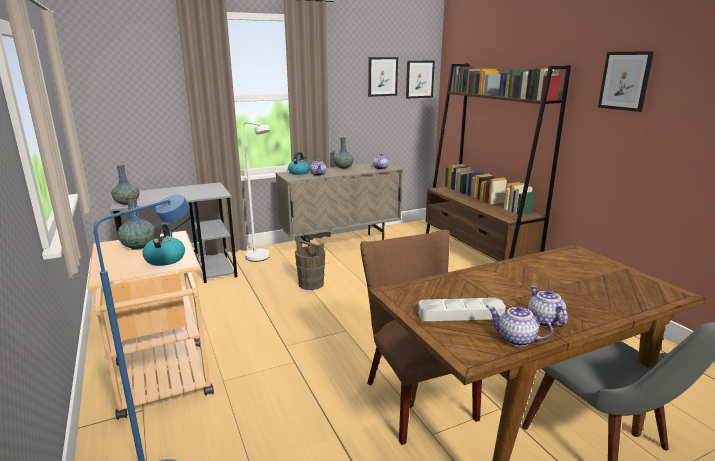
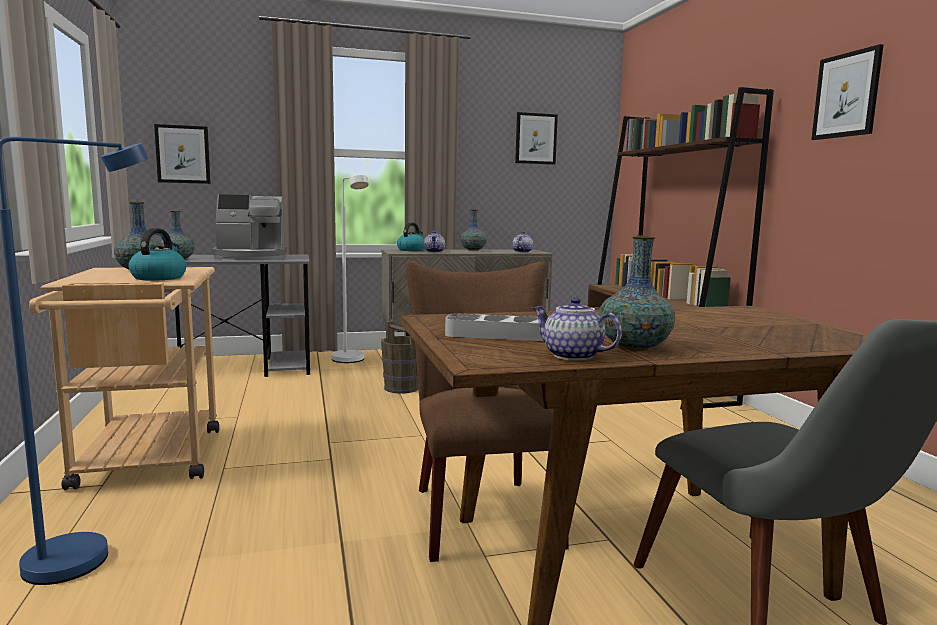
camera: 10 degrees right, 10 degrees down
(181, 193) = (251, 257): none -> coffee machine
(419, 79) = (588, 145): picture -> picture (183, 154)
(543, 321) = (634, 347): teapot -> vase

